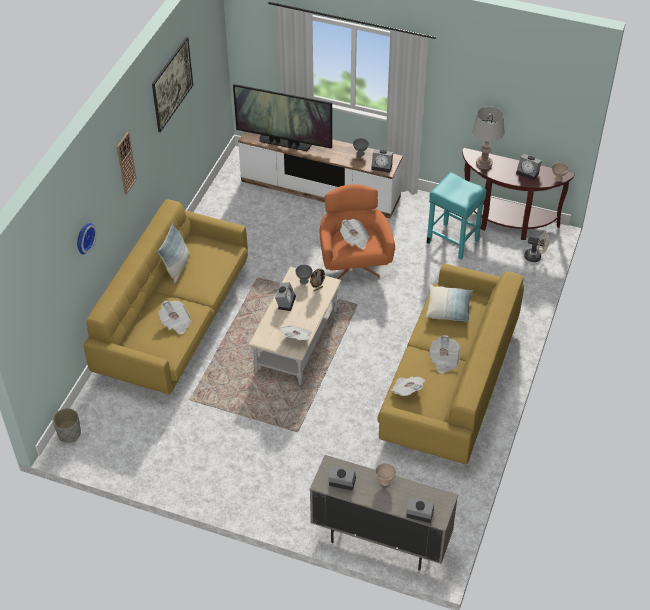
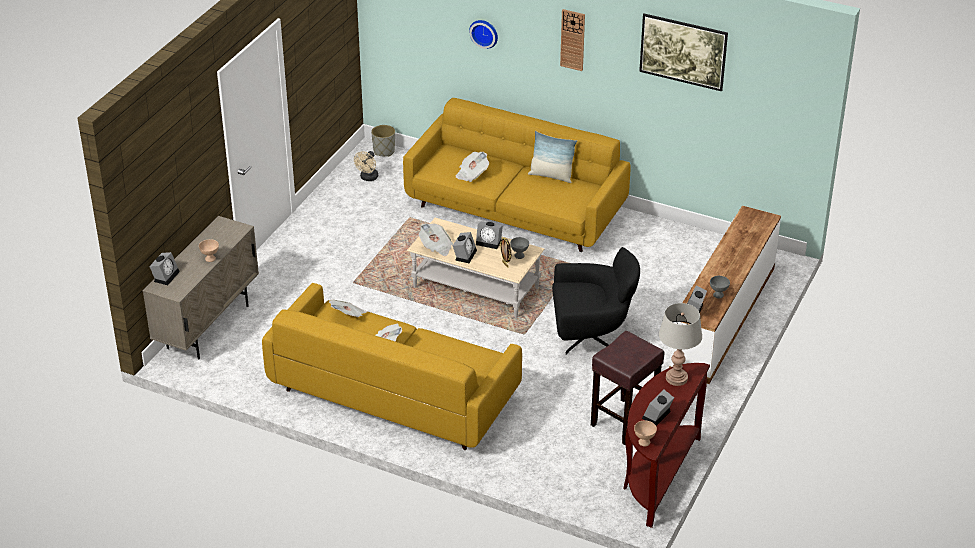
camera: 95 degrees right, 10 degrees down
(284, 143) = (737, 238): television -> none
(341, 482) = (218, 233): alarm clock -> alarm clock (465, 254)
(354, 263) = (591, 336): orange armchair -> black armchair
(355, 240) = (582, 296): newspaper -> none
(448, 309) = (460, 357): pillow -> none
(453, 241) = (623, 422): turquoise stool -> brown stool
(535, 257) = (590, 494): beige fan -> beige fan (368, 178)

